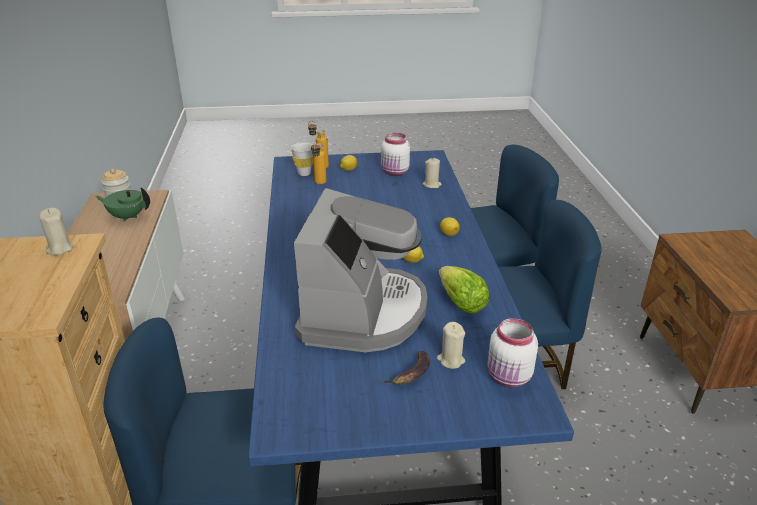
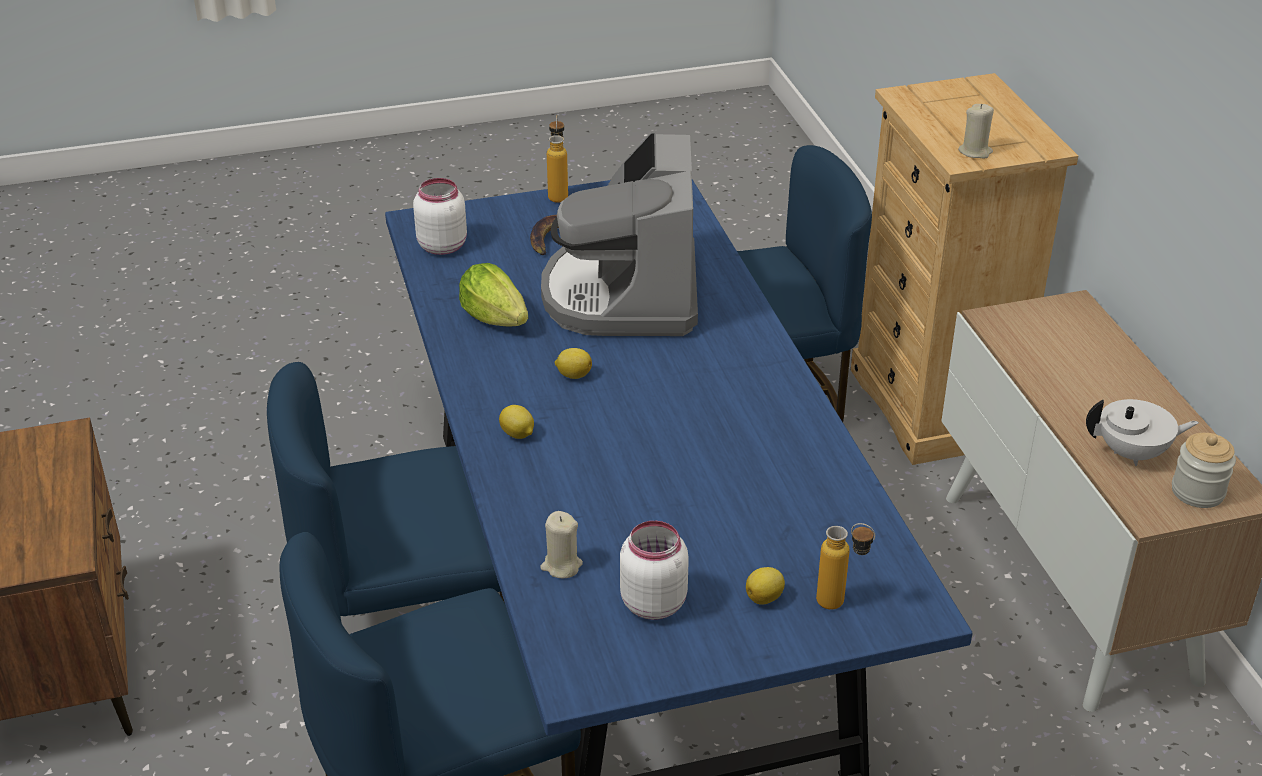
camera: 170 degrees right, 5 degrees up
(127, 216) = (1133, 453): green teapot -> white teapot
(304, 173) = (859, 571): white cup -> none
(319, 184) = (807, 538): bottle -> bottle (558, 194)
(450, 360) = (507, 255): beige candle -> none

